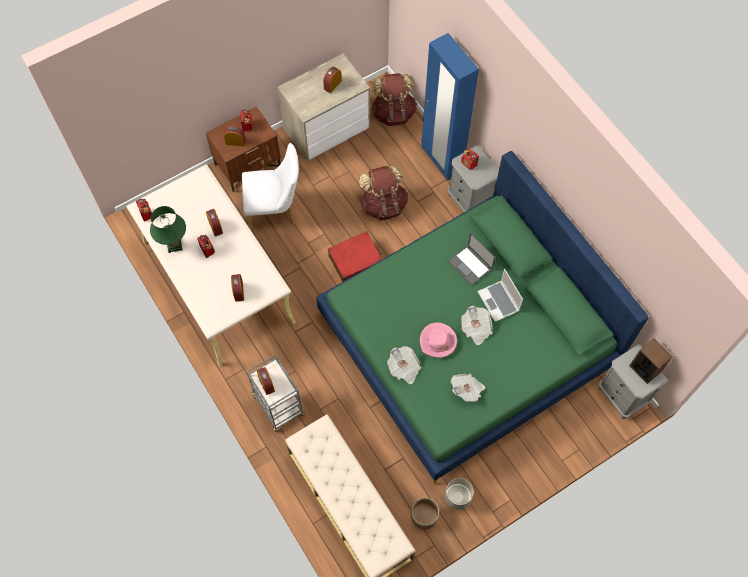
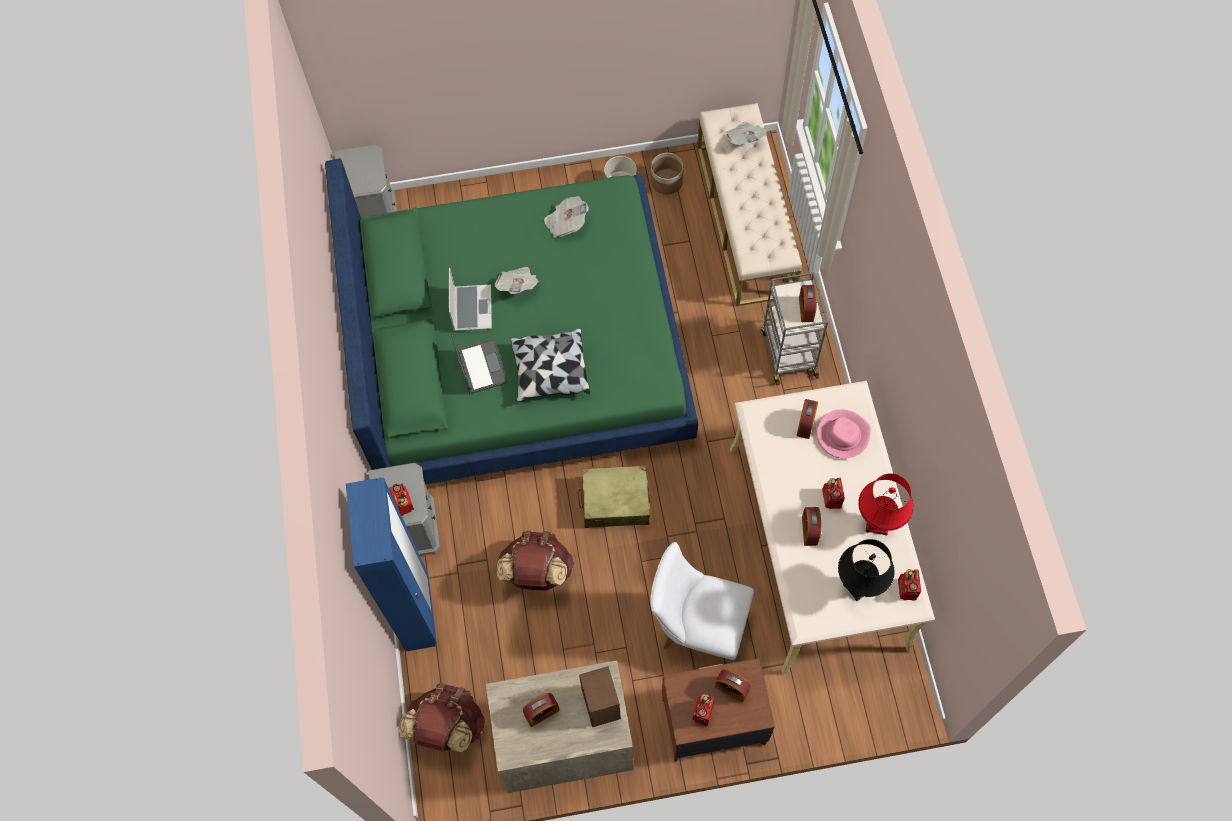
camera: 155 degrees left, 0 degrees up
(174, 245) = (877, 523): green table lamp -> red table lamp
(176, 205) = (858, 587): none -> black table lamp
(356, 262) = (615, 501): red suitcase -> beige suitcase
(404, 368) = (629, 273): newspaper -> newspaper (745, 140)
(424, 278) = (550, 371): none -> pillow
(438, 341) = (572, 287): pink hat -> pink hat (842, 435)
(645, 369) = (351, 170): speaker -> speaker (600, 705)

